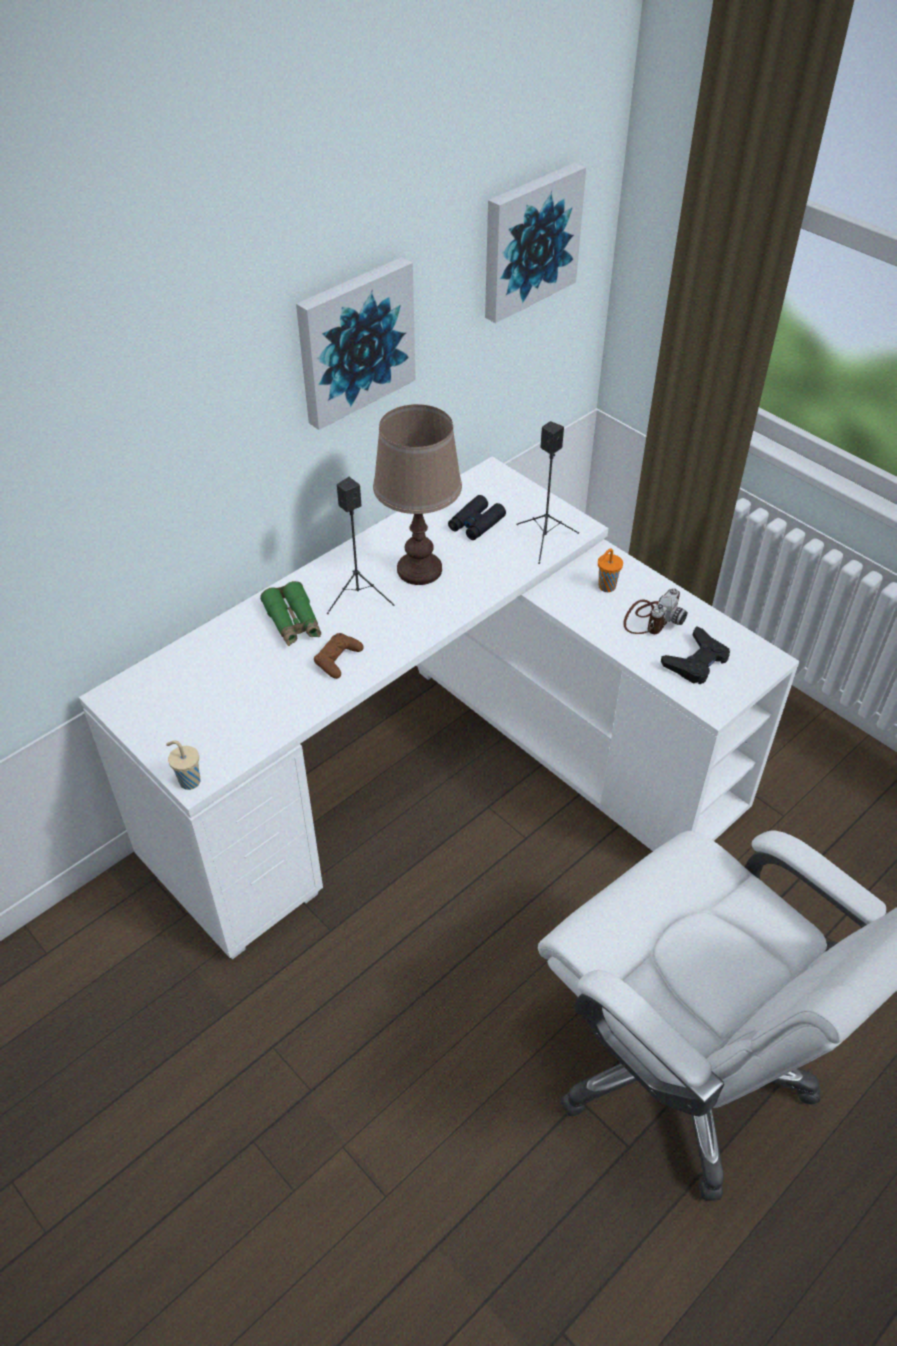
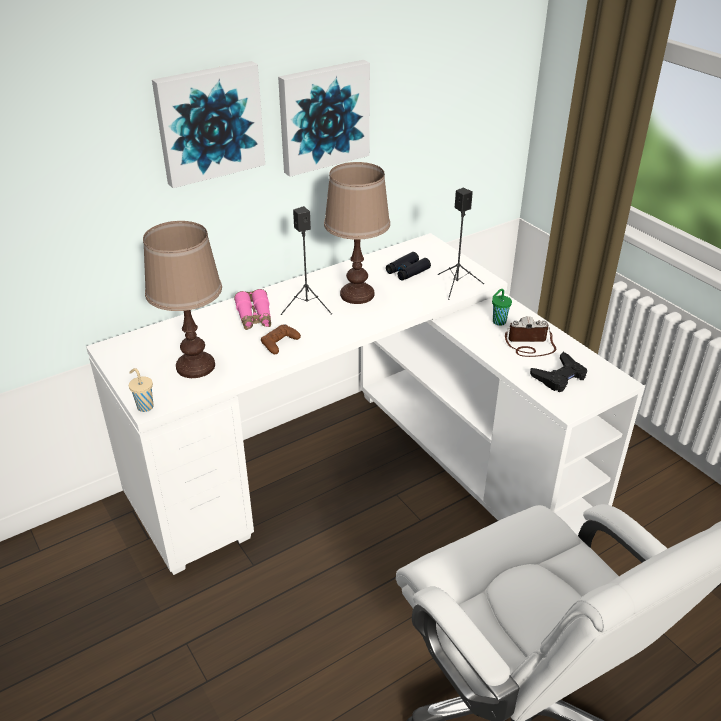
camera: 10 degrees right, 10 degrees down
(237, 710) = (195, 366): none -> brown table lamp
(293, 622) = (254, 317): green binoculars -> pink binoculars
(529, 241) = (466, 70): picture -> picture (209, 122)
(606, 587) = (498, 322): orange cup -> green cup
(651, 618) = (529, 345): camera -> camera turned 135 degrees counterclockwise

